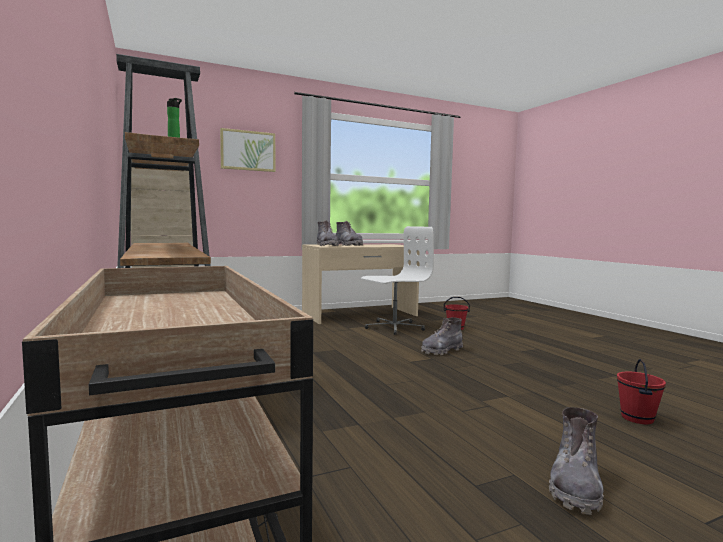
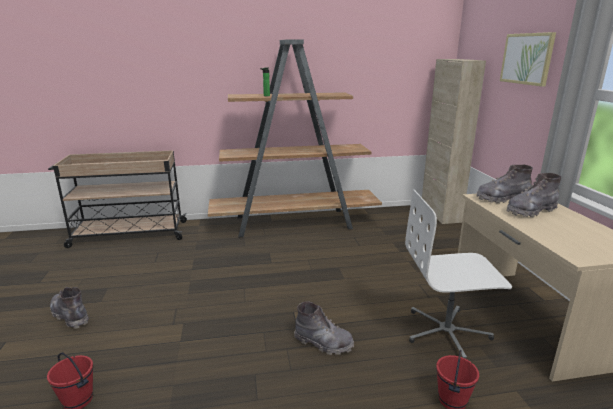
camera: 105 degrees right, 15 degrees up
(394, 327) = (447, 332): white office chair -> white office chair turned 105 degrees clockwise
(441, 351) = (323, 343): grey boot -> grey boot turned 135 degrees clockwise

